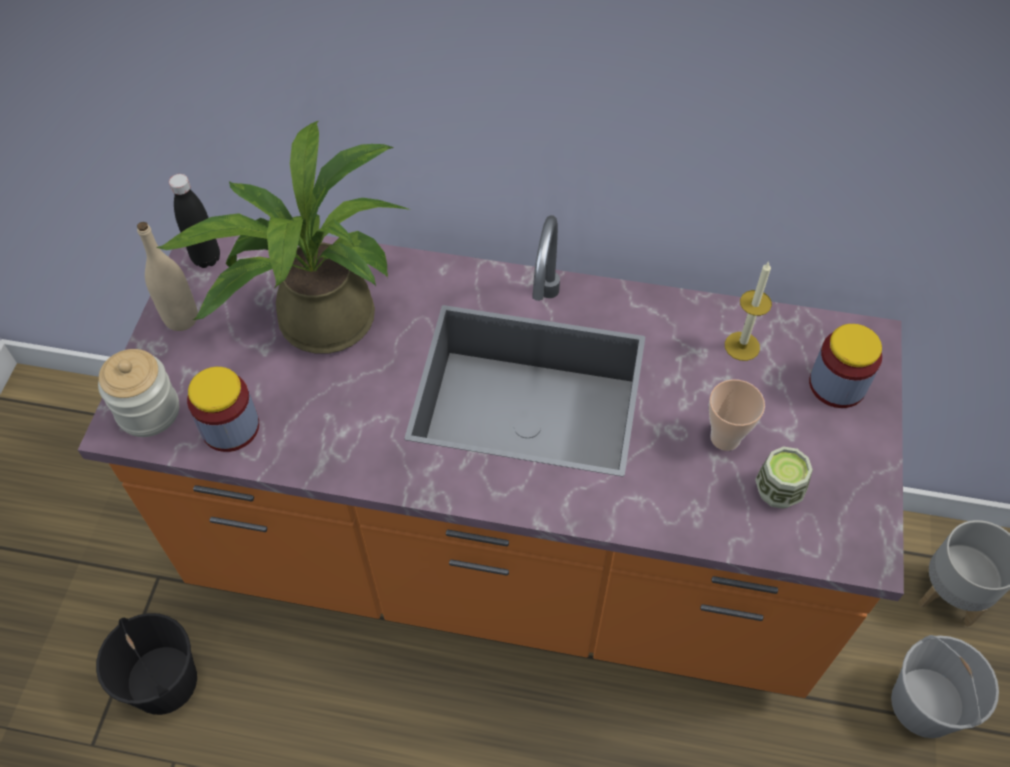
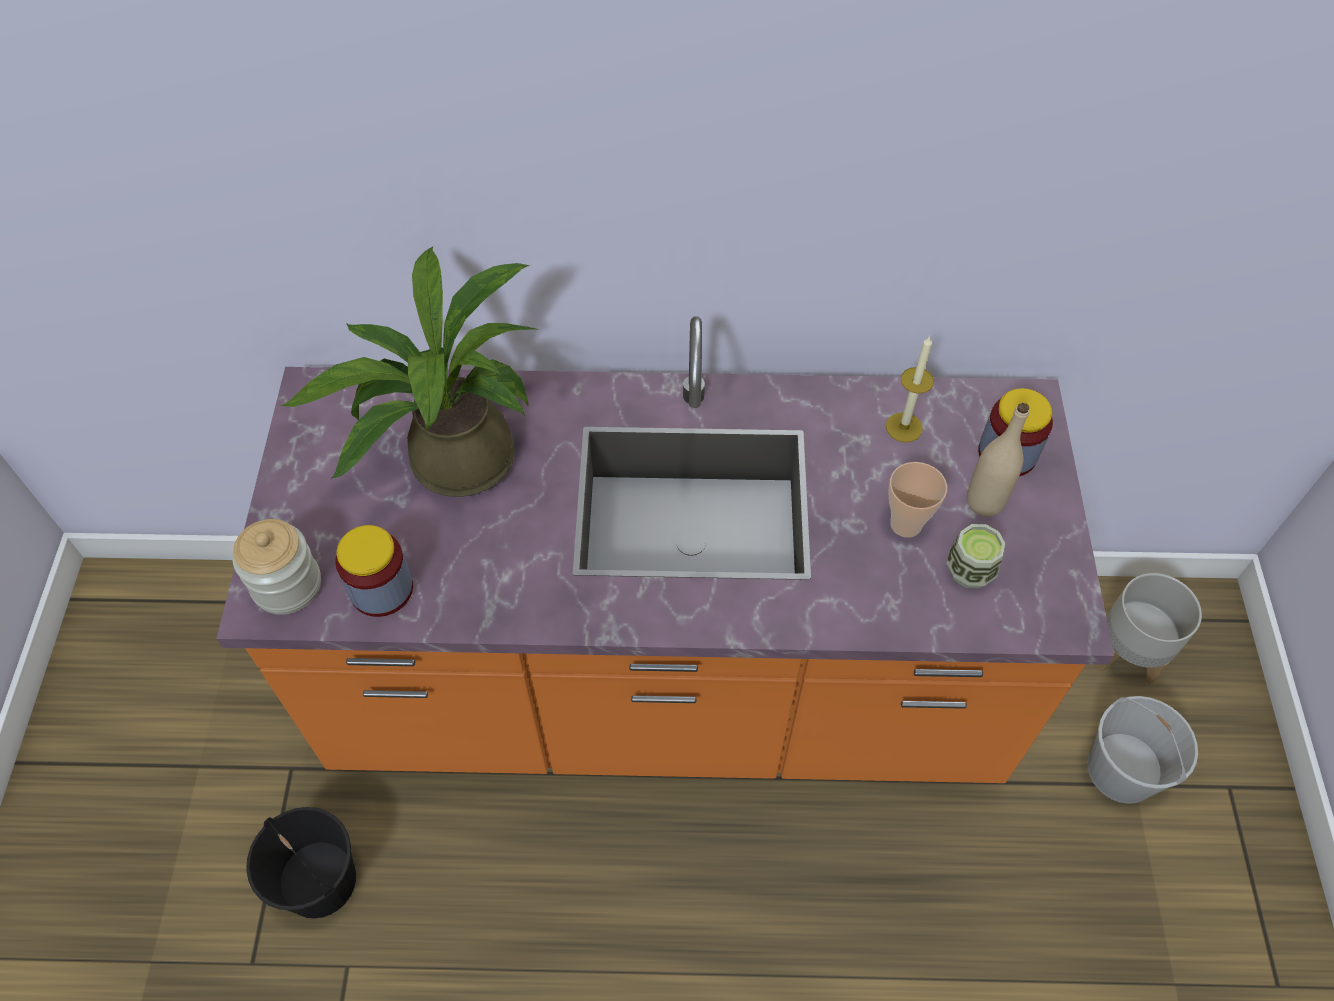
camera: 10 degrees left, 0 degrees up
(181, 318) = (302, 479): beige bottle -> beige bottle (984, 502)
(206, 258) = (316, 411): black bottle -> none

